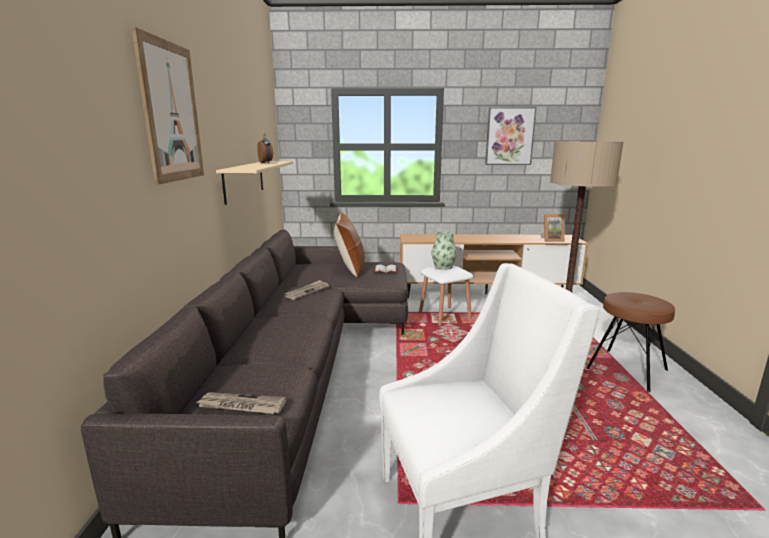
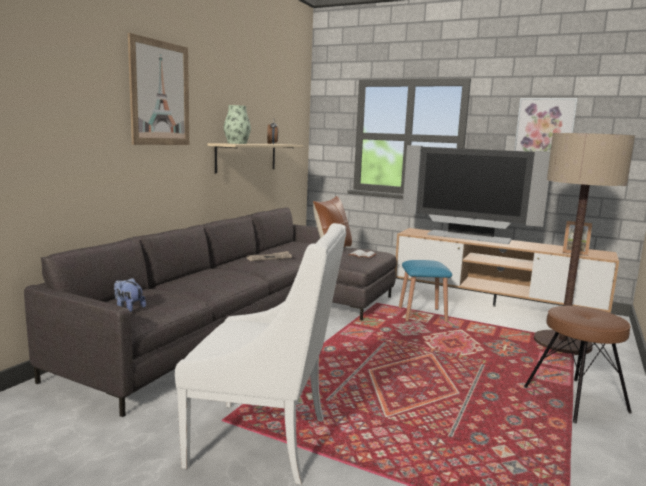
camera: 25 degrees right, 5 degrees down
(241, 406) = (128, 308): newspaper -> plush toy
(443, 267) = (424, 261): vase -> vase (237, 143)
(444, 316) = (422, 315): white stool -> blue stool
(460, 237) = (468, 237): none -> television

